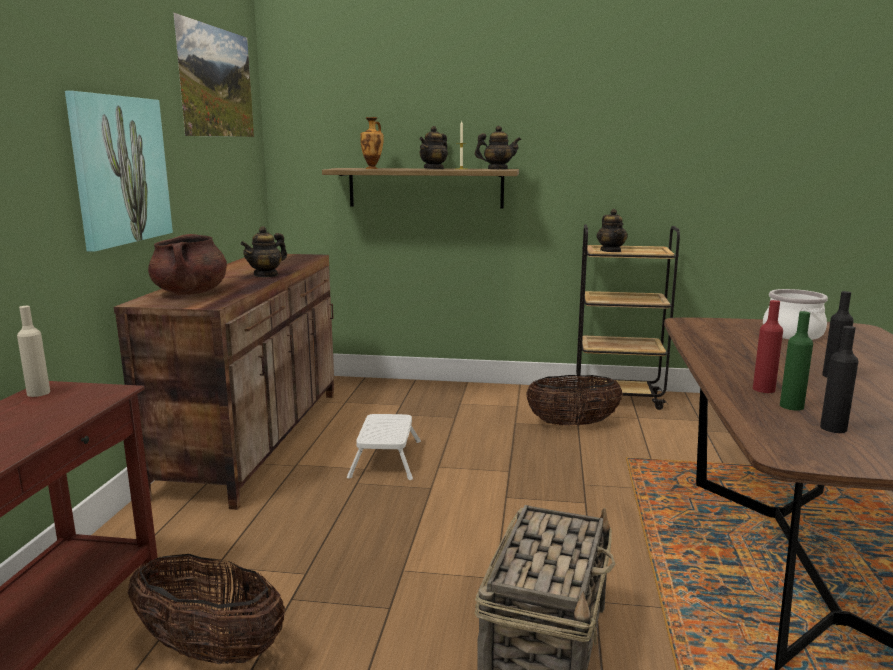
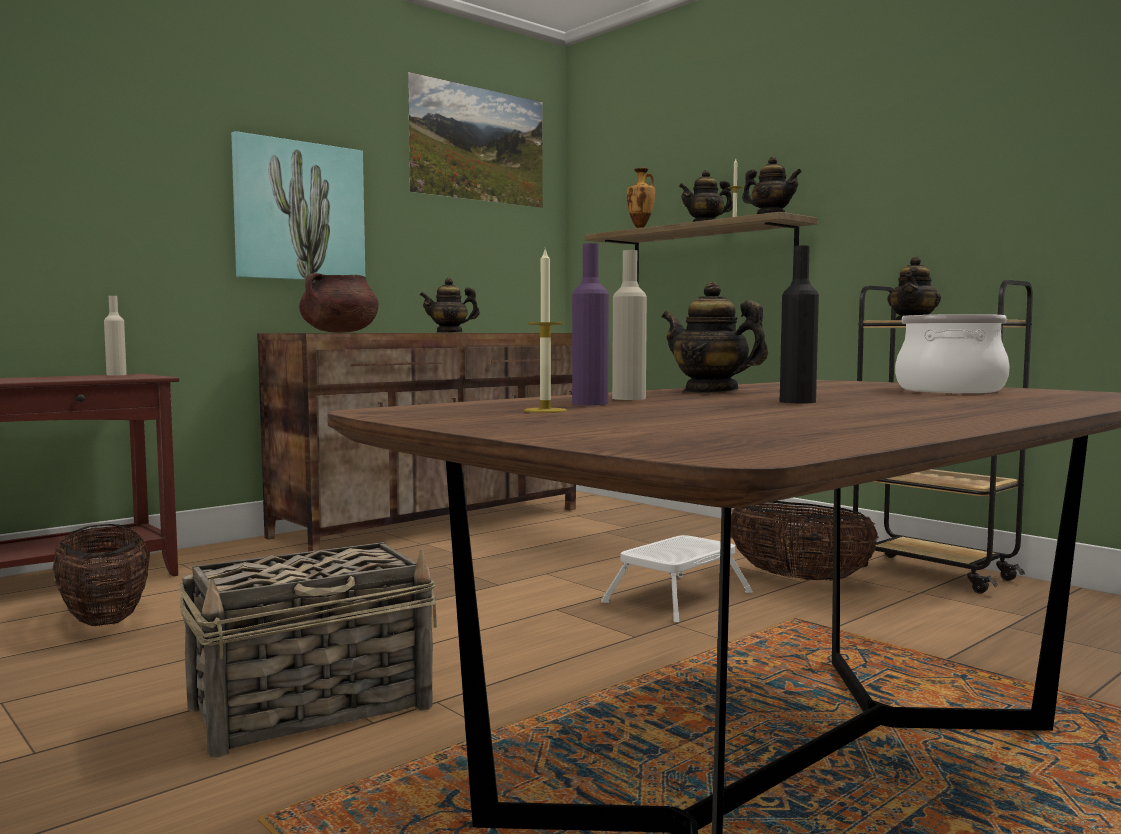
camera: 40 degrees right, 10 degrees down
(386, 458) = (510, 557): white step ladder -> white step ladder (679, 597)
(732, 362) = (711, 391): none -> teapot
(763, 389) = (629, 398): red bottle -> beige bottle
(791, 406) = (590, 403): green bottle -> purple bottle
(833, 428) = (545, 410): black bottle -> candle

